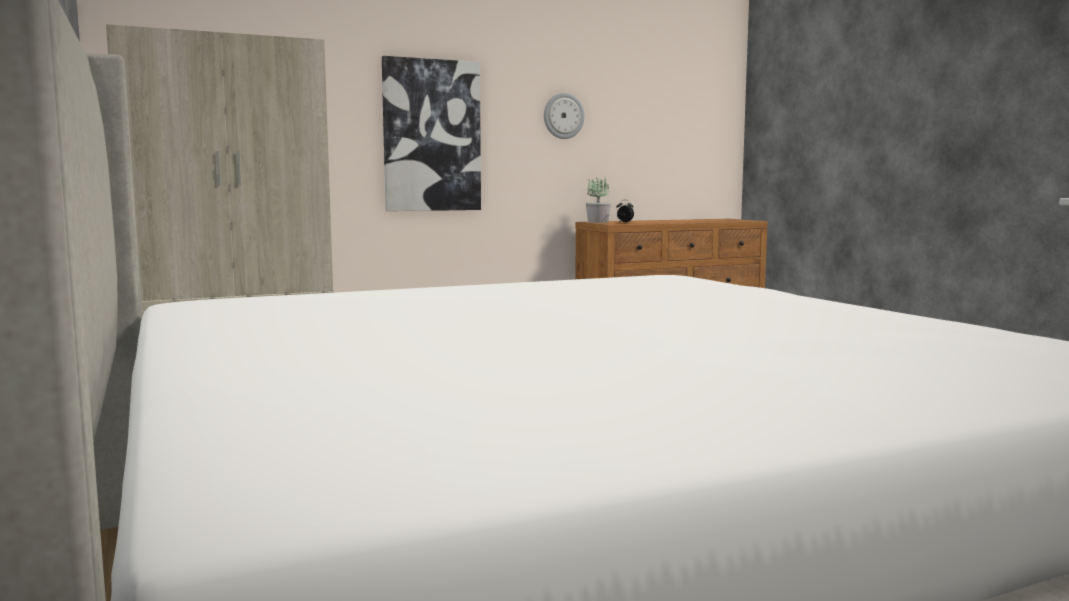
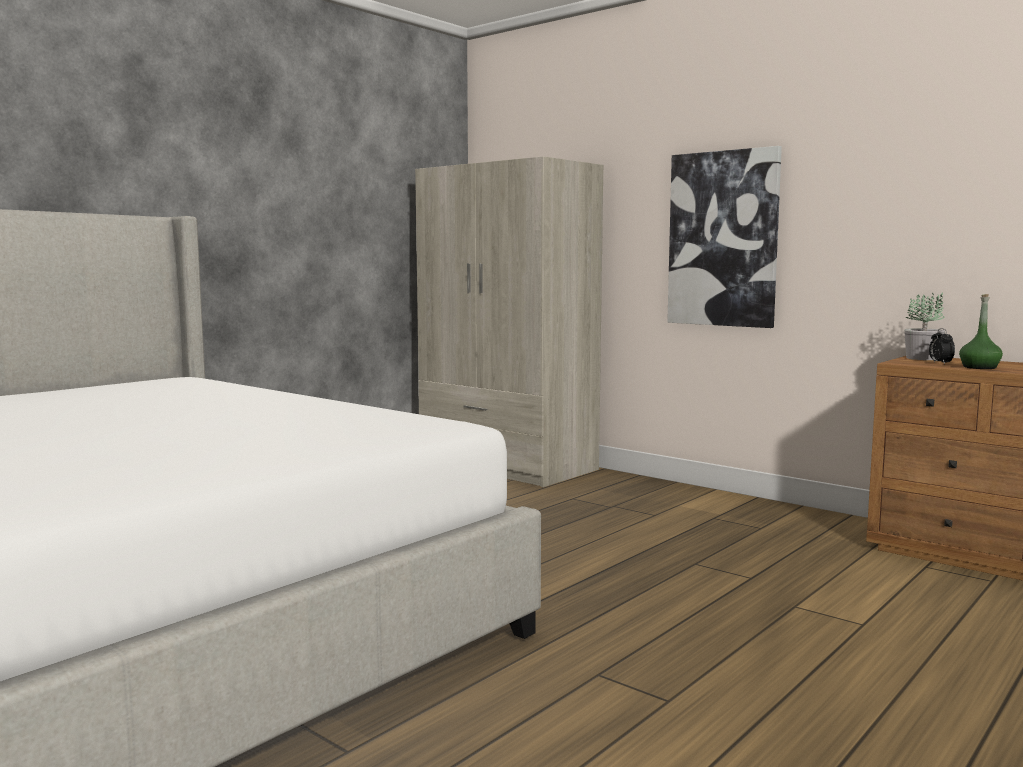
camera: 65 degrees right, 0 degrees up
(563, 116) = (903, 203): wall clock -> none
(649, 222) = (979, 367): none -> green bottle

